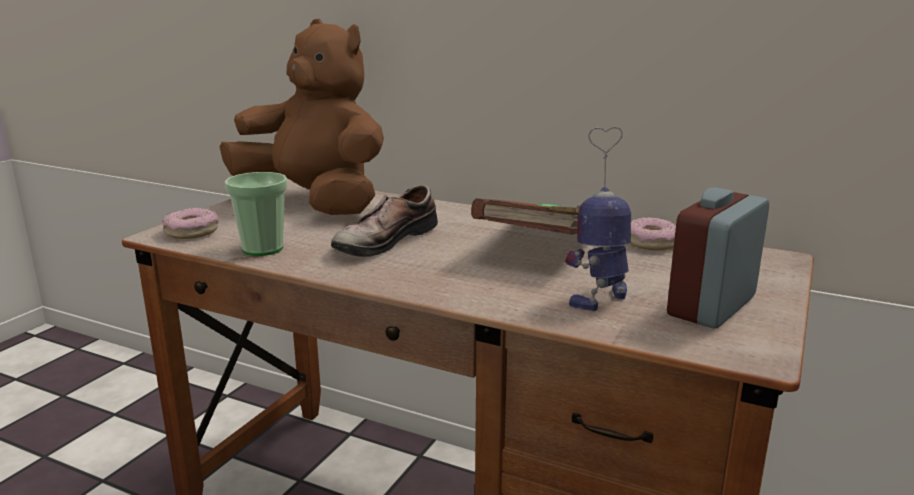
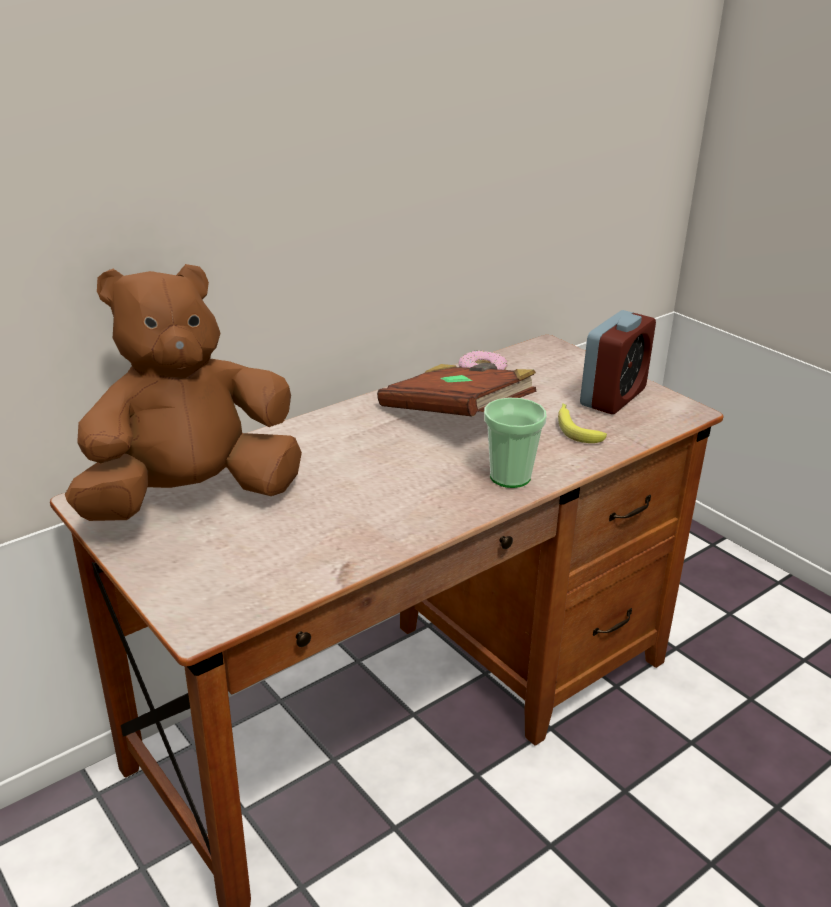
camera: 65 degrees left, 10 degrees up
(191, 232) = (215, 599): donut -> none
(263, 249) = (327, 557): cup -> cup (510, 477)
(383, 240) = (366, 484): shoe -> none
(601, 299) = (576, 428): toy robot -> banana
(711, 306) = (613, 397): alarm clock -> alarm clock turned 120 degrees counterclockwise

